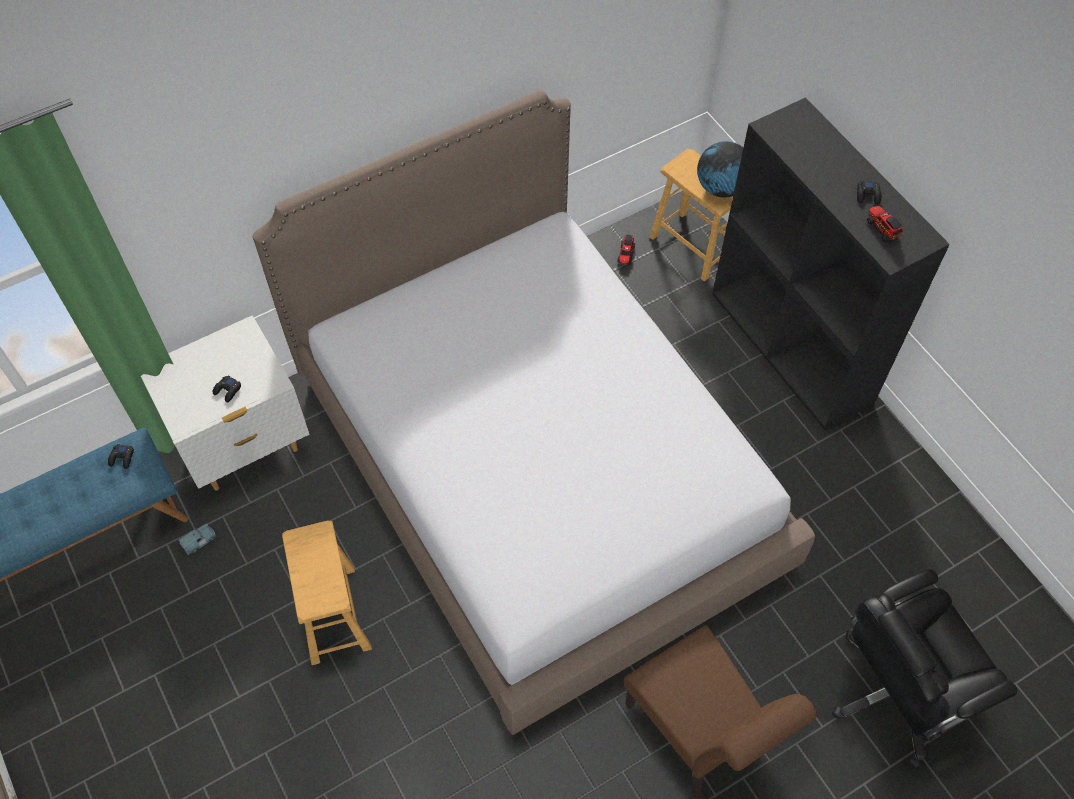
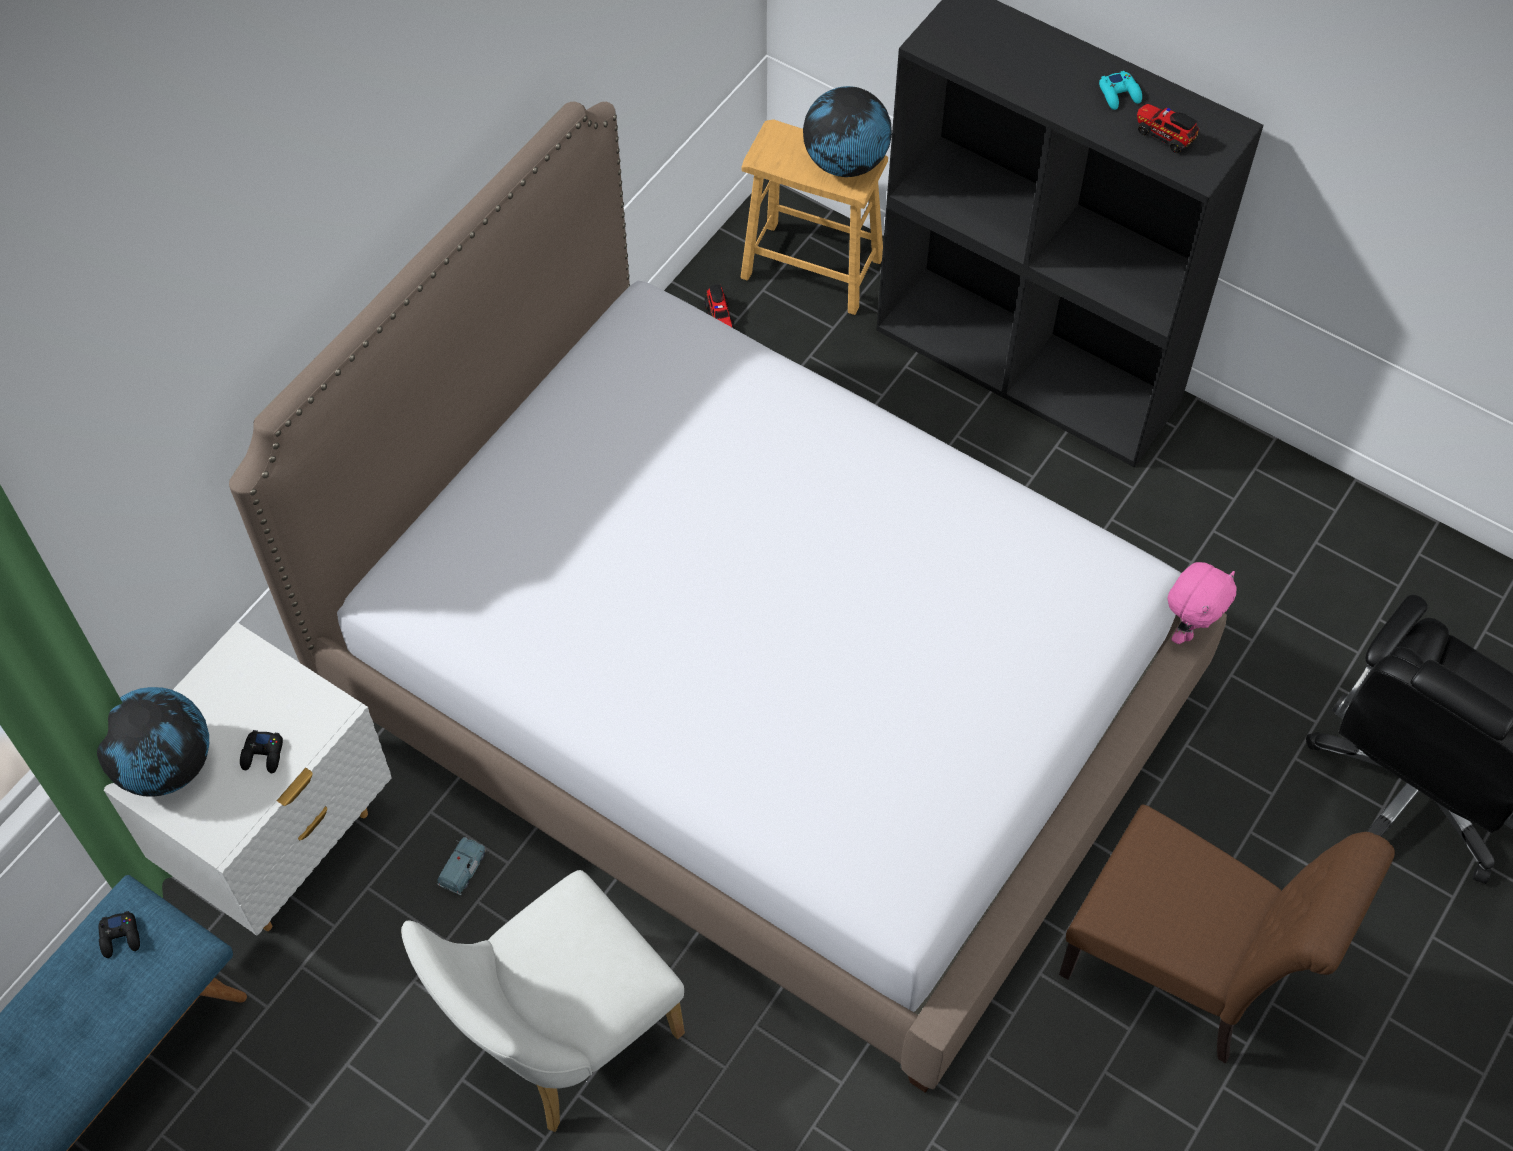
camera: 25 degrees left, 0 degrees up
(177, 376) = (167, 765): none -> globe
(199, 541) = (285, 1021): blue toy car -> blue toy car (463, 869)
(333, 615) = (561, 1040): brown stool -> white chair
(787, 534) = (1189, 629): none -> pink plush toy
(868, 195) = (1119, 94): black game controller -> turquoise game controller

